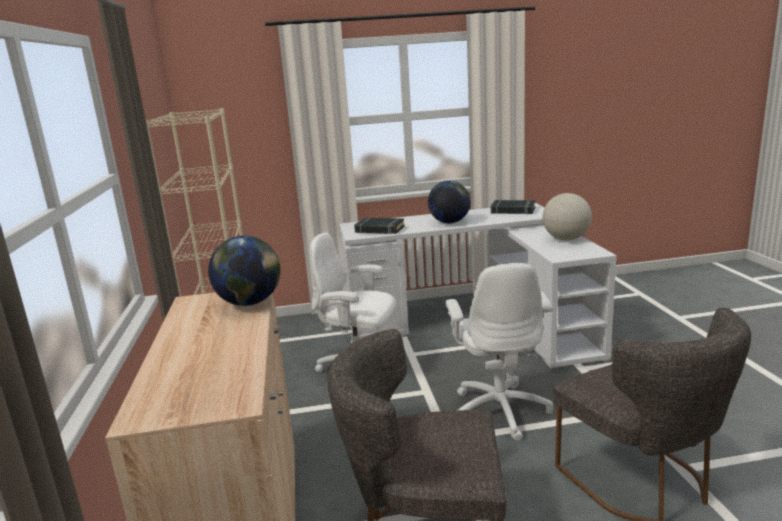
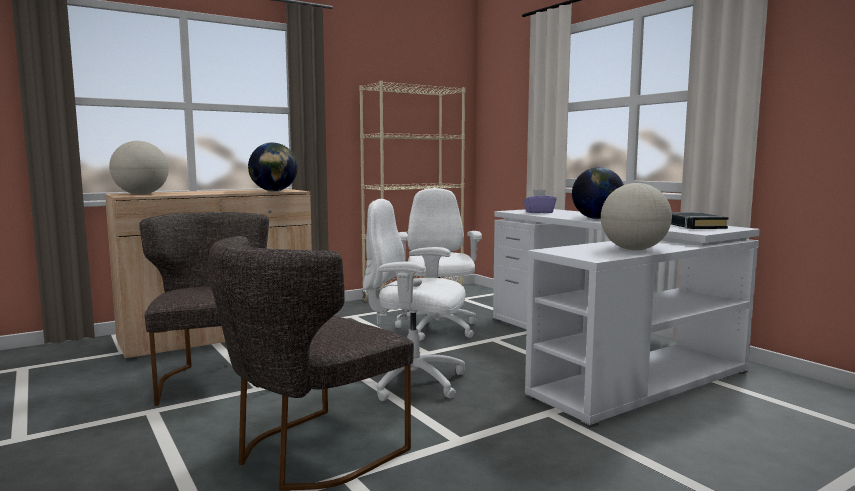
camera: 65 degrees right, 10 degrees down
(206, 394) = (141, 194): none -> globe
(379, 229) = (539, 212): black book -> purple tissue box
(500, 410) = (414, 382): white office chair -> white office chair turned 45 degrees clockwise

